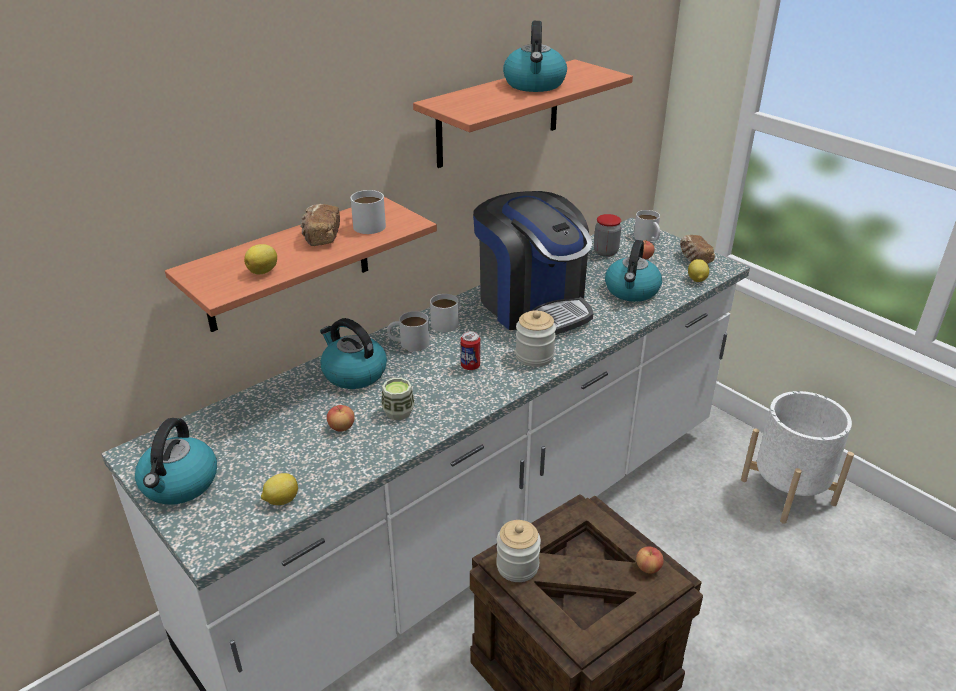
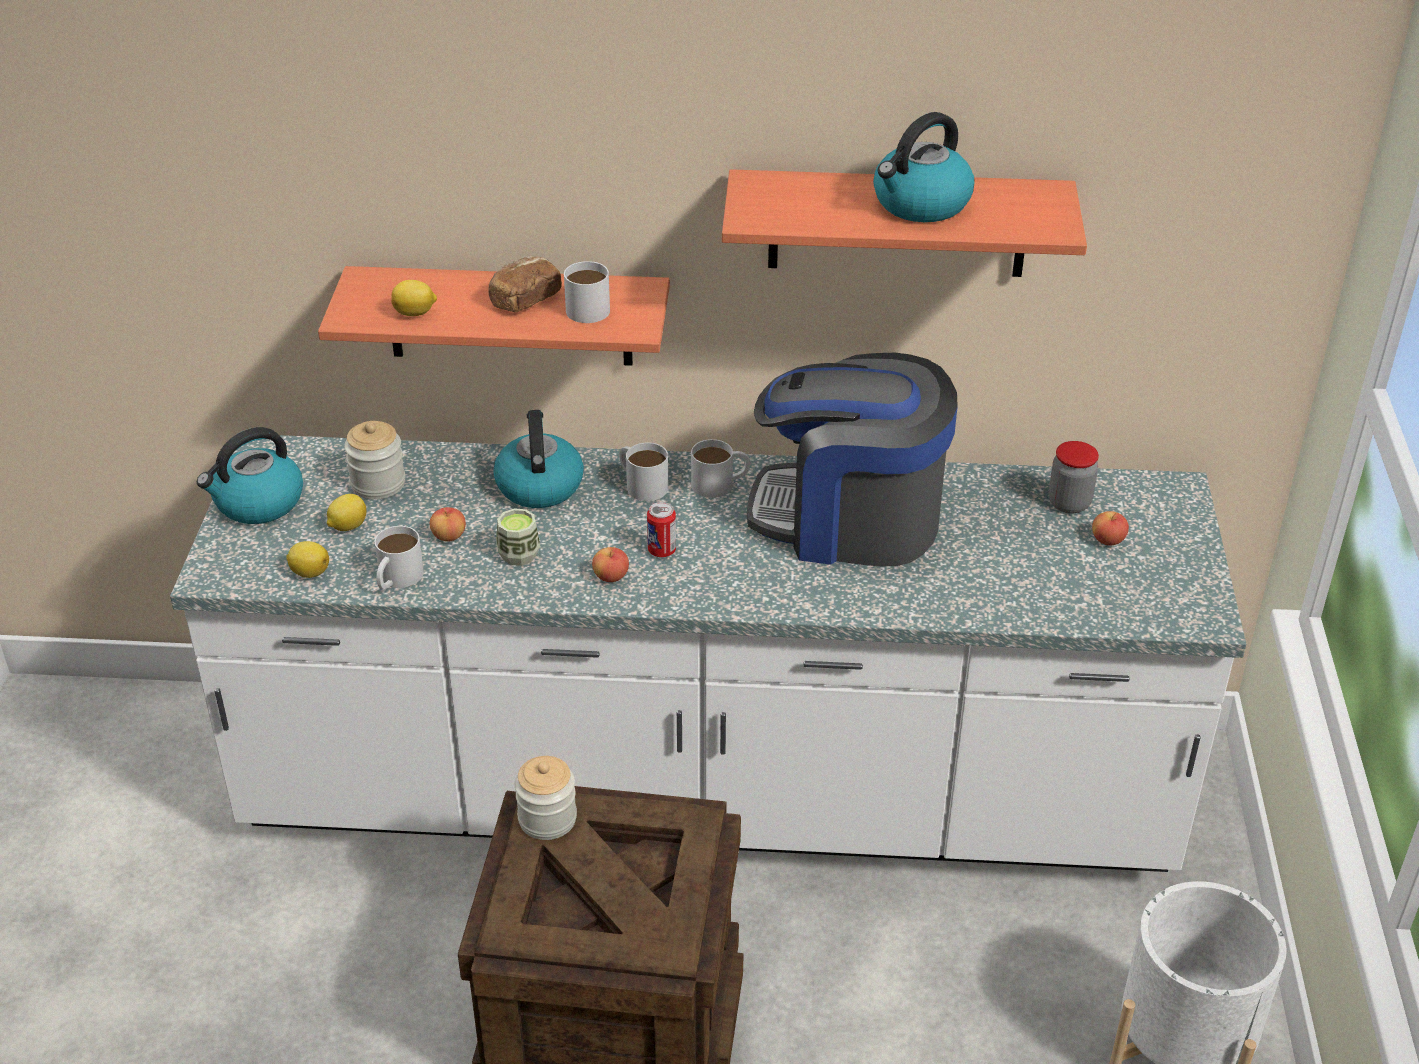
camera: 45 degrees right, 5 degrees up
(532, 305) = (849, 520): coffee machine -> coffee machine turned 90 degrees clockwise
(534, 356) = (747, 583): jar -> jar (378, 483)
(632, 291) = (1006, 576): kettle -> none
(648, 238) = (1169, 516): white mug -> white mug (396, 579)
(648, 568) = (670, 922): apple -> apple (611, 576)
(694, 259) = (1180, 584): bread -> none
(696, 280) = (1125, 614): lemon -> lemon (347, 526)

